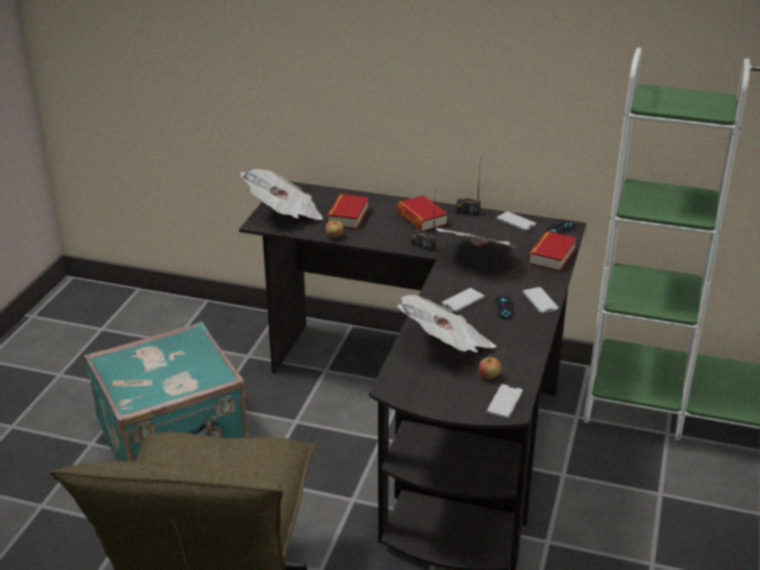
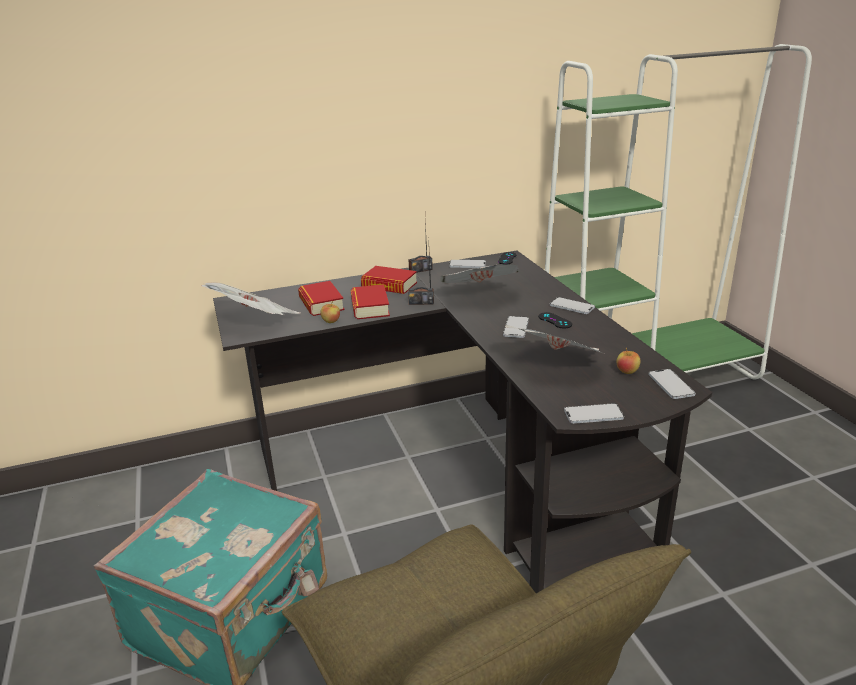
camera: 35 degrees left, 5 degrees down
(409, 396) = (593, 415): none -> phone
(552, 256) = (530, 276): book -> book (370, 307)

